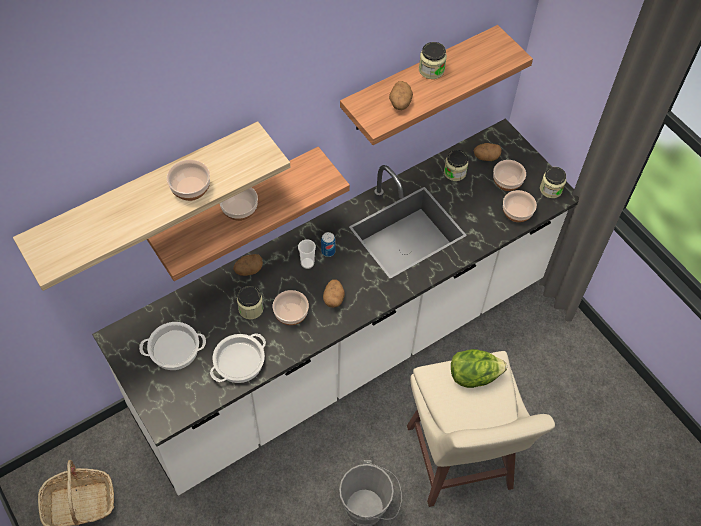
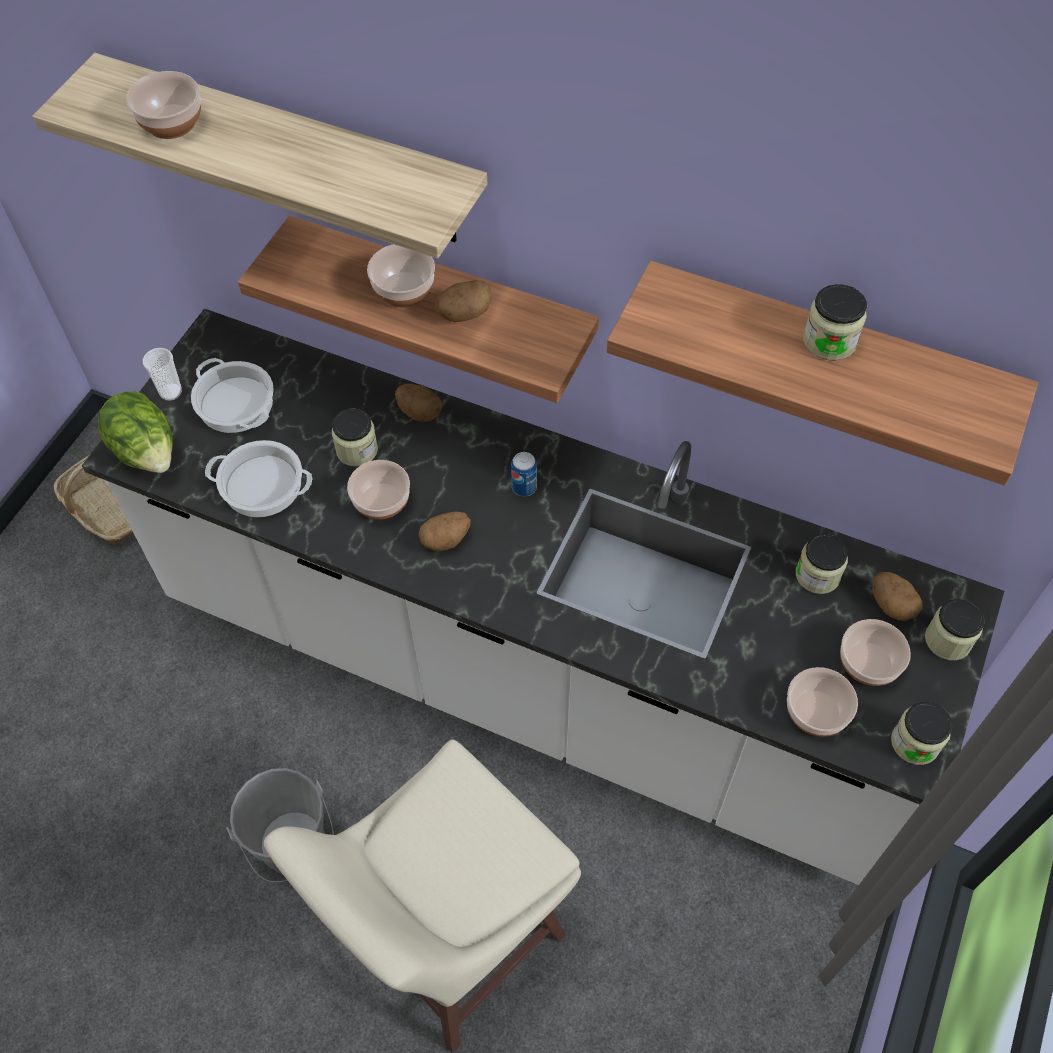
camera: 60 degrees right, 0 degrees up
(190, 189) = (297, 168): bowl -> bowl (170, 122)
(307, 263) = (483, 473): cup -> cup (171, 392)
(400, 103) = (714, 336): potato -> potato (463, 314)
(474, 375) = (491, 833): lettuce -> lettuce (147, 453)
(514, 150) = (948, 640): none -> jar

